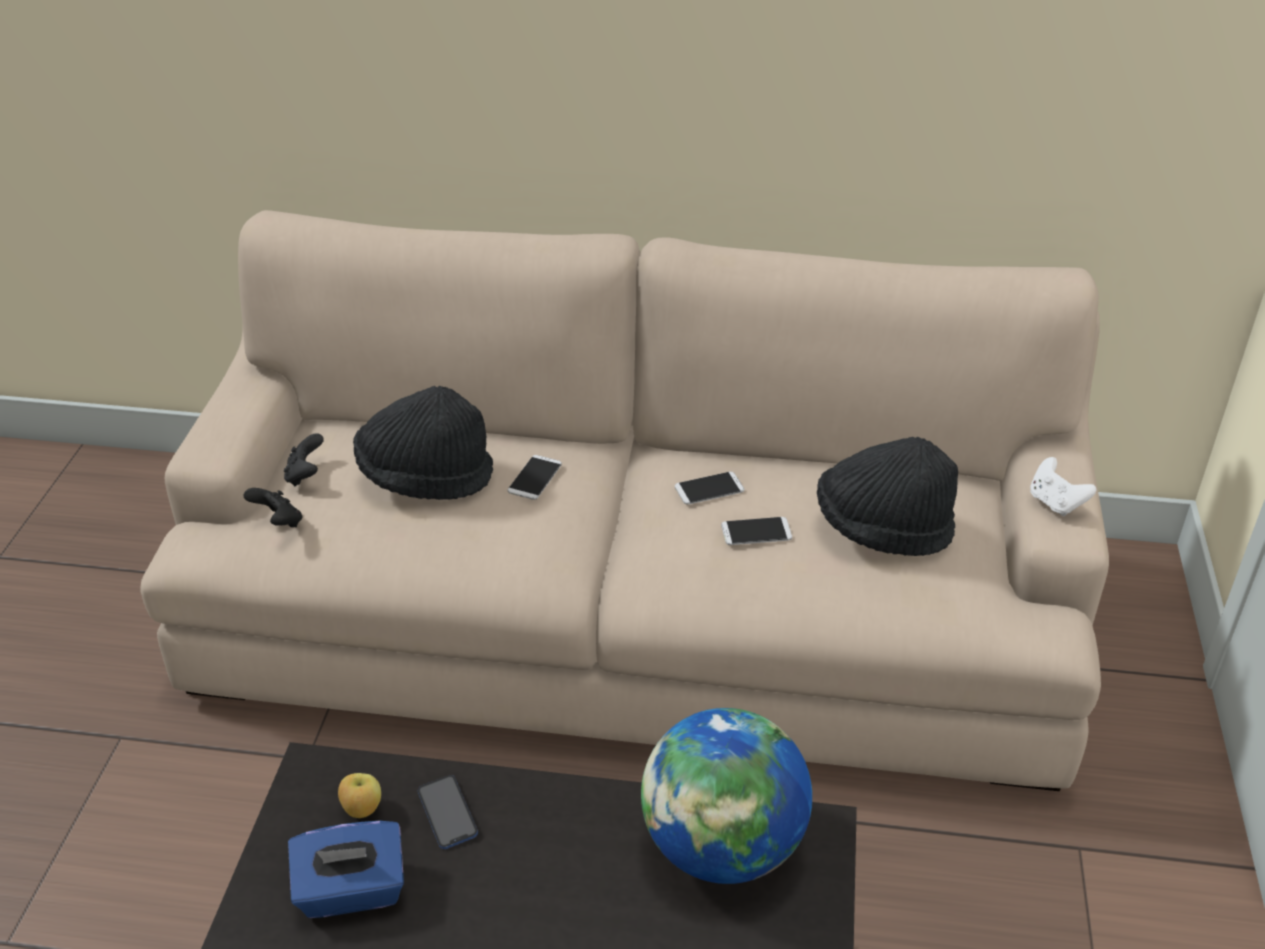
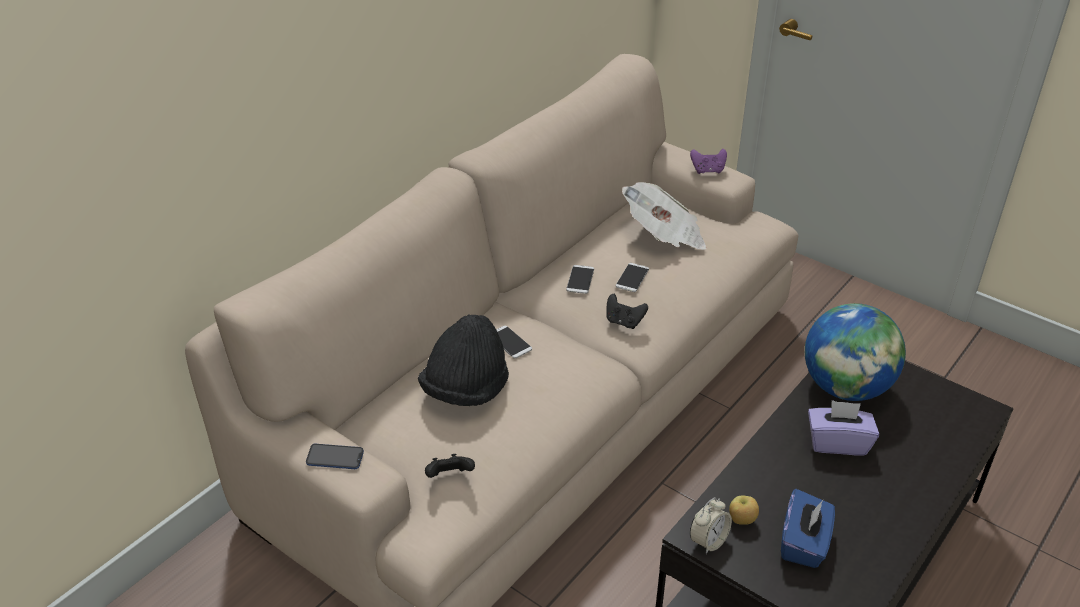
camera: 60 degrees left, 0 degrees up
(305, 475) = (408, 448): black game controller -> black game controller (624, 322)
(306, 787) = (708, 541): none -> alarm clock
(447, 813) = (765, 484): phone -> phone (335, 458)
(587, 872) = (837, 442): none -> purple tissue box
(882, 529) = (664, 236): black hat -> newspaper
(1055, 503) = (708, 170): white game controller -> purple game controller

